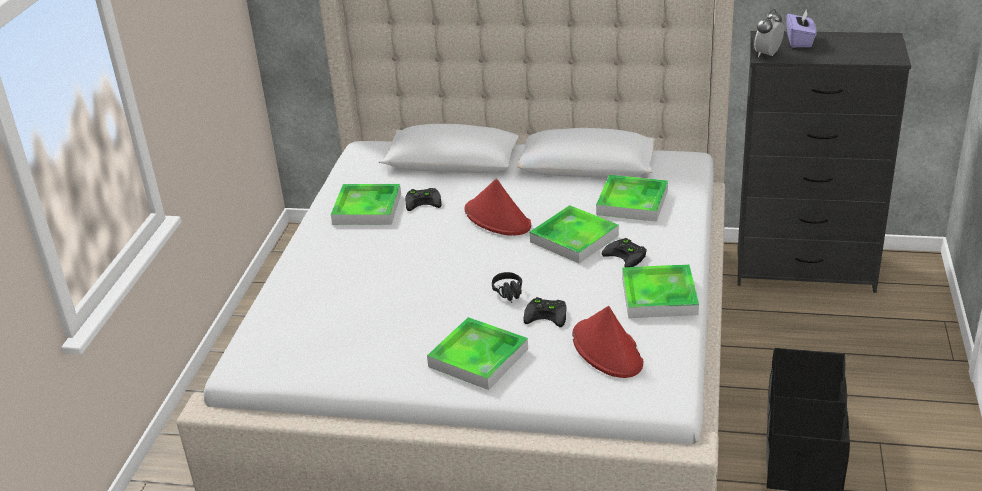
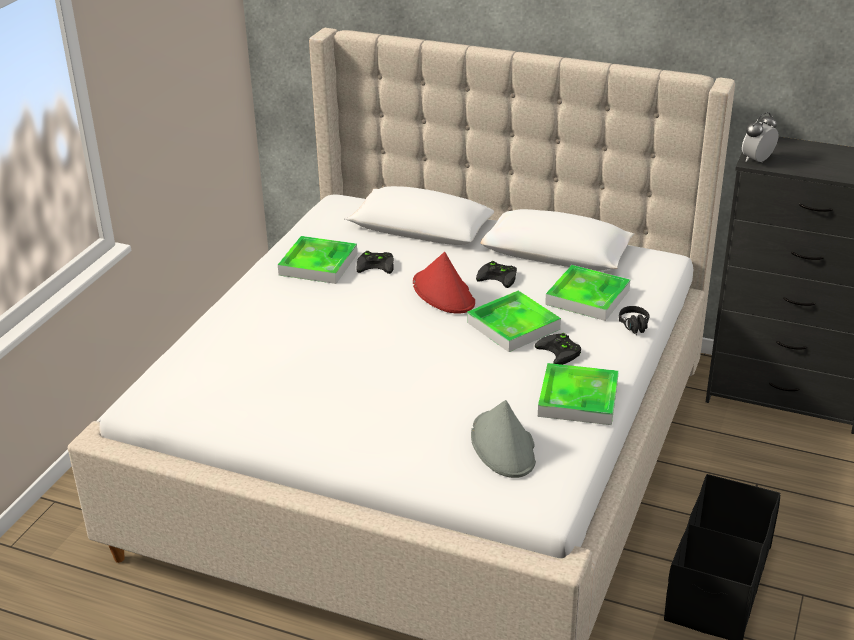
camera: 10 degrees right, 0 degrees up
(478, 358) = (371, 432): tray -> none
(510, 295) = (426, 373): black headphones -> black headphones (635, 328)
(548, 314) = (457, 399): black game controller -> black game controller (499, 277)
(607, 350) = (503, 446): red hat -> grey hat
(800, 41) = (798, 150): purple tissue box -> none

